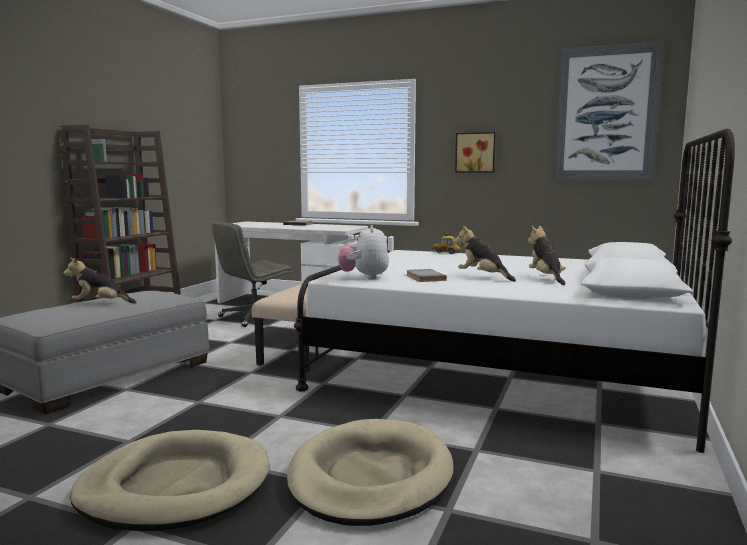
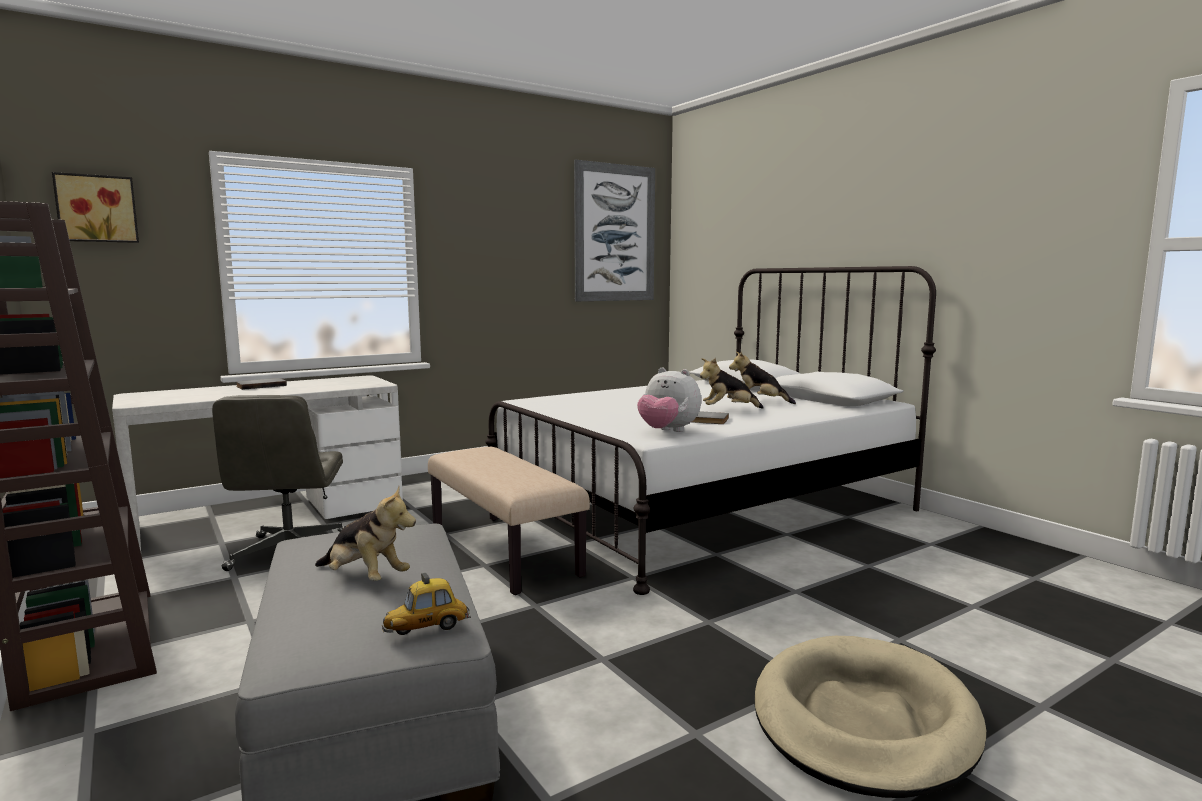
camera: 55 degrees left, 0 degrees up
(100, 304) = (365, 578): plush toy -> plush toy turned 90 degrees counterclockwise
(370, 477) = (898, 617): beige dog bed -> none
(446, 253) = (572, 394): toy car -> toy car (427, 628)
(475, 152) = (493, 270): picture -> picture (97, 209)

